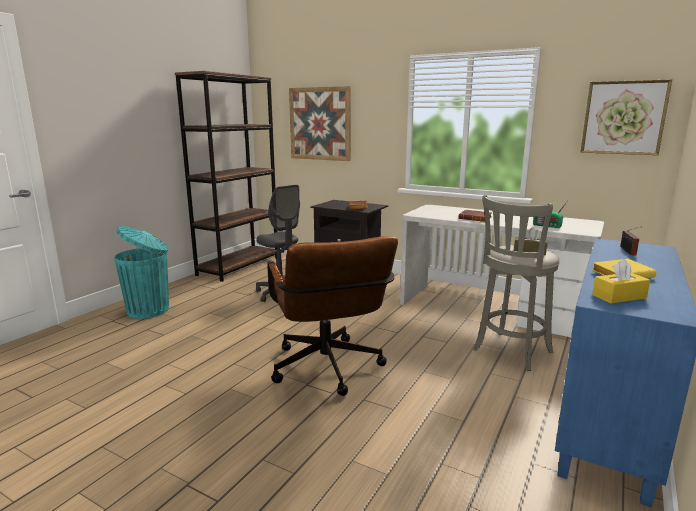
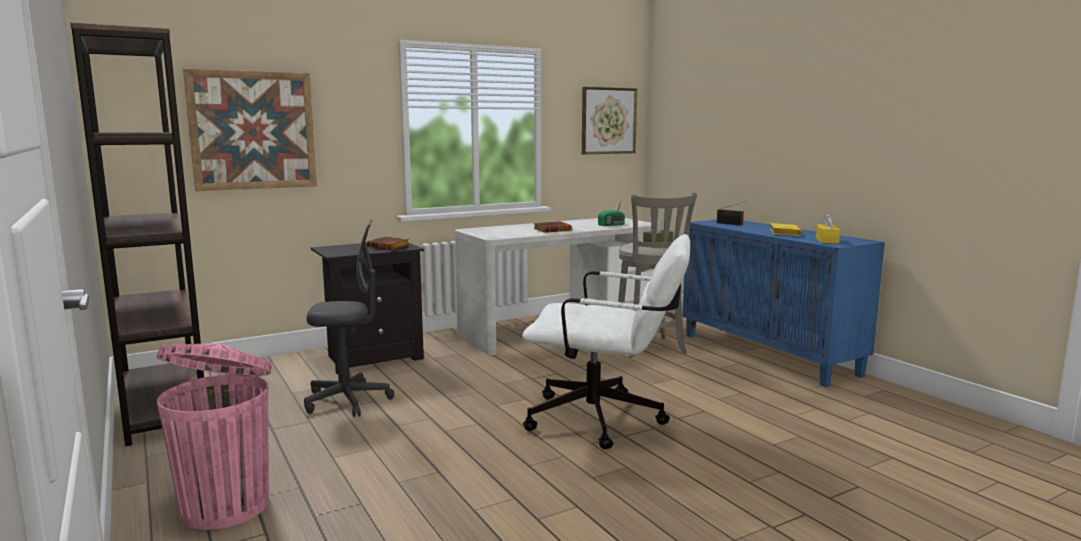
camera: 60 degrees left, 5 degrees down
(150, 310) = (227, 505): turquoise trash can -> pink trash can
(328, 371) = (607, 420): brown office chair -> white office chair

